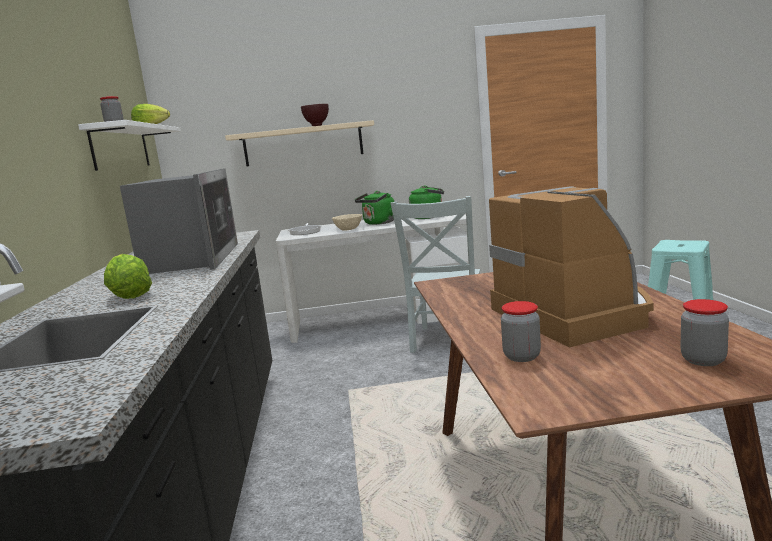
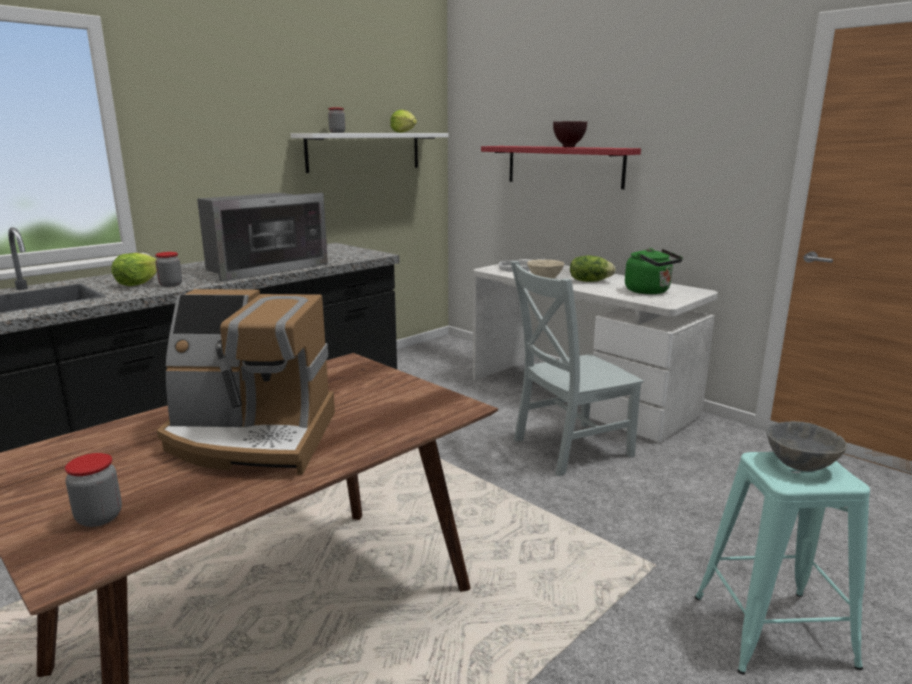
camera: 50 degrees right, 5 degrees up
(303, 144) = (564, 166): beige shelf -> red shelf
(378, 223) = (589, 281): green kettle -> lettuce
(521, 356) = (118, 438): jar -> jar (171, 285)
(574, 313) = (252, 438): coffee machine -> coffee machine turned 60 degrees clockwise
(675, 244) = (800, 464): none -> grey bowl

